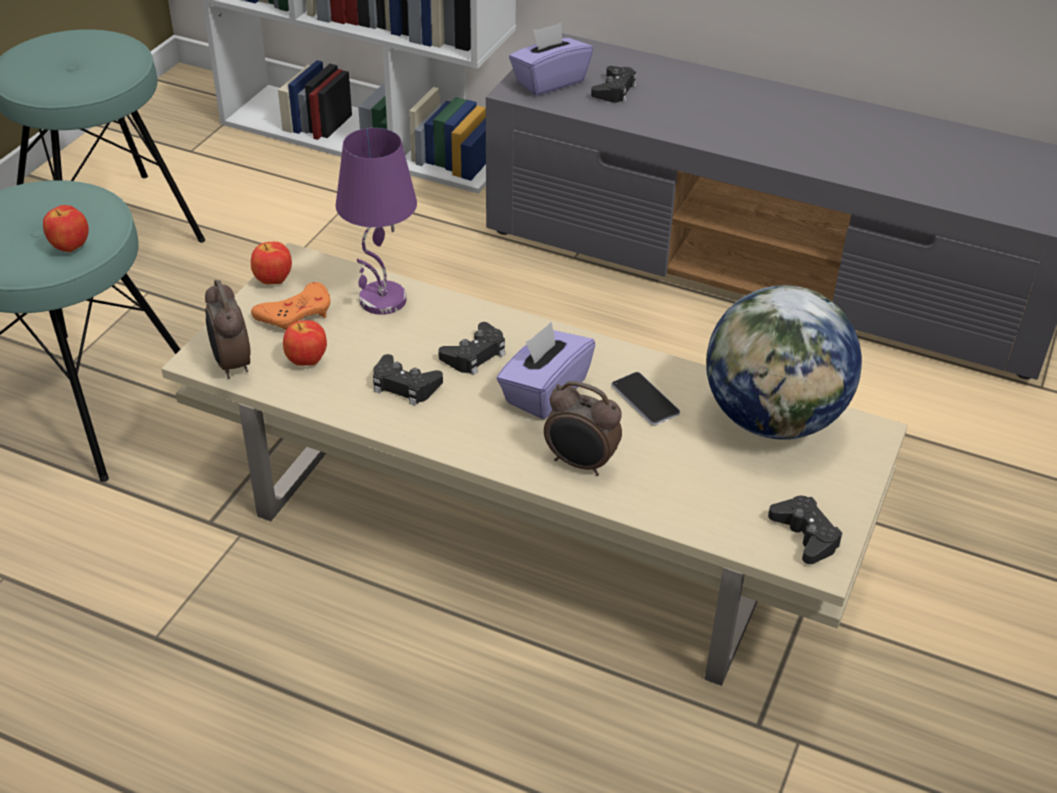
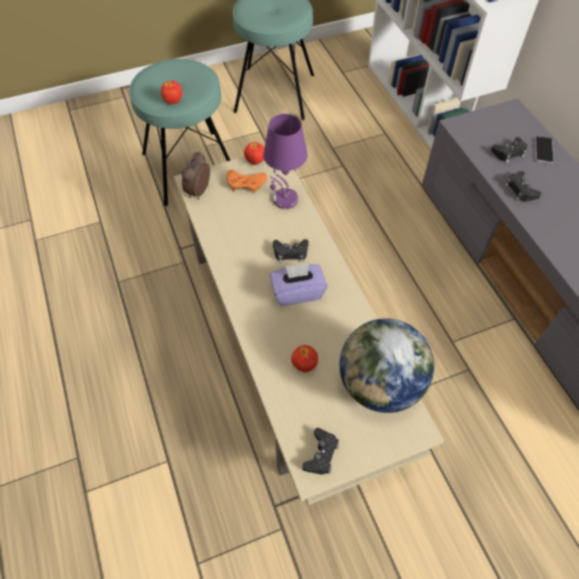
camera: 45 degrees right, 15 degrees up
(306, 362) = (224, 209): apple -> apple (304, 365)
(405, 386) = (247, 247): black game controller -> black game controller (520, 190)
(549, 81) = (481, 129): purple tissue box -> none
(580, 463) = (270, 338): alarm clock -> none
(645, 400) = (334, 329): phone -> phone (543, 150)

